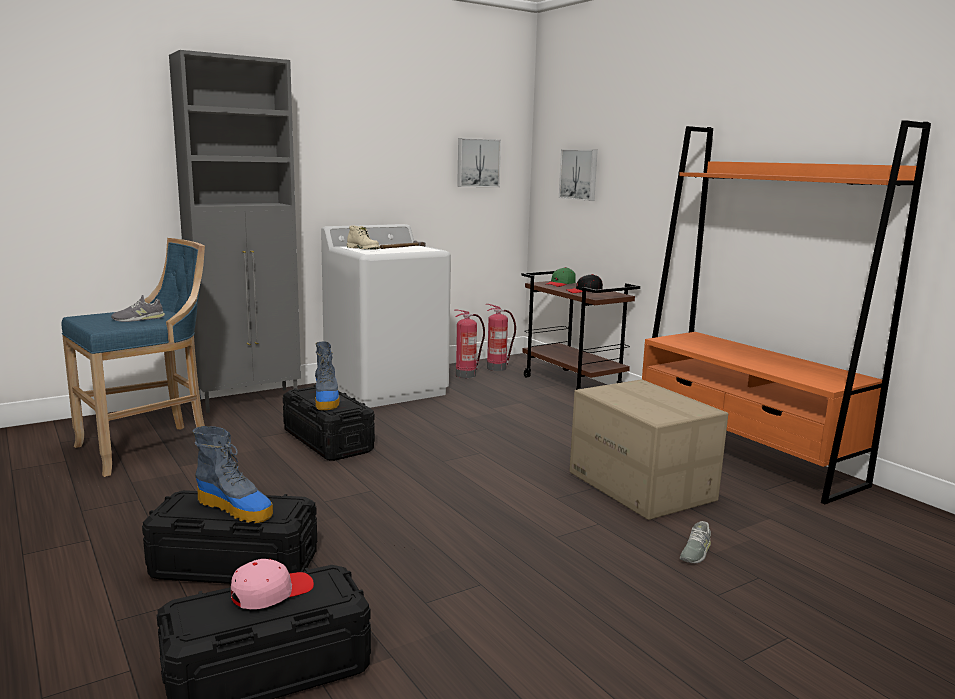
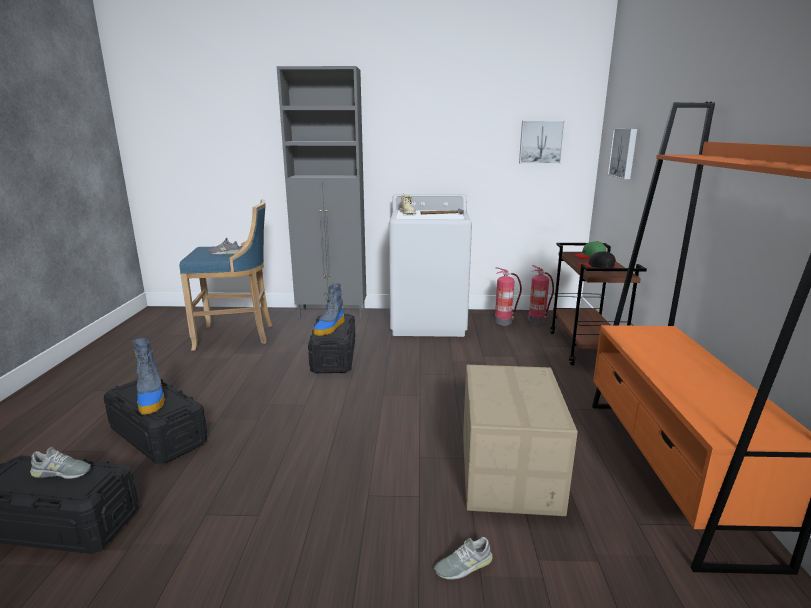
camera: 35 degrees right, 5 degrees up
(271, 592) = (62, 472): pink cap -> grey shoe

